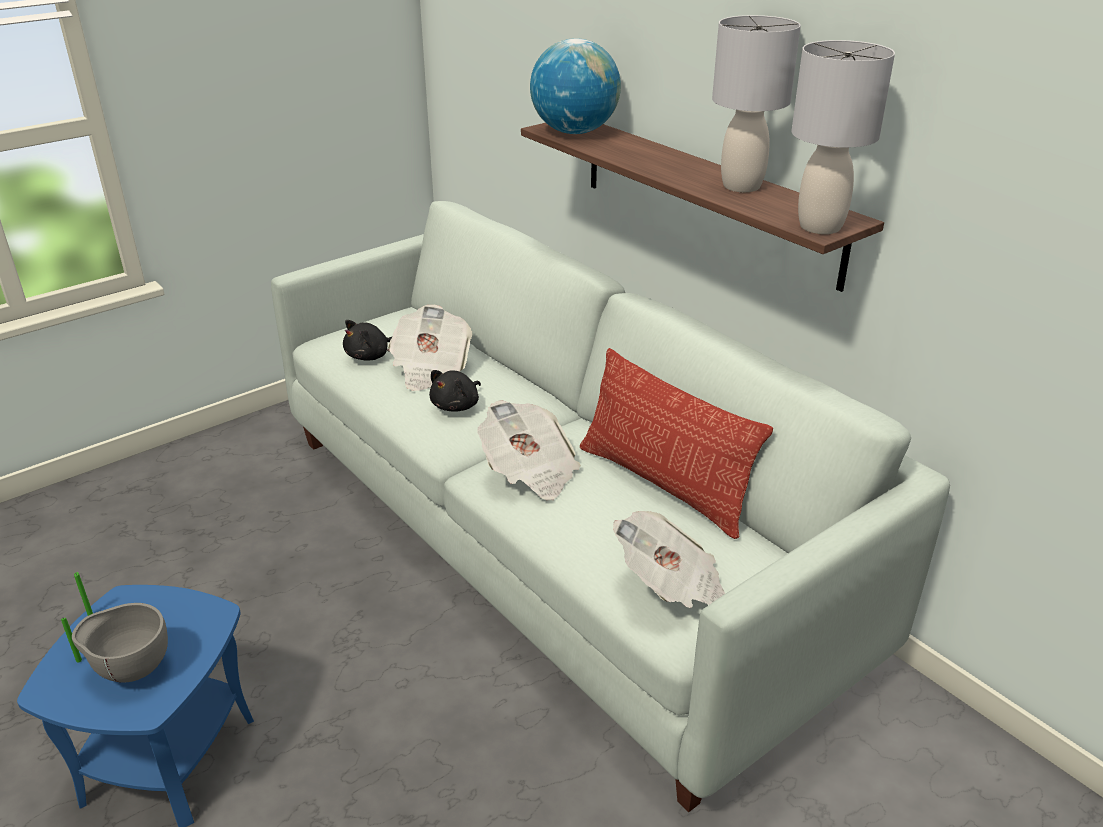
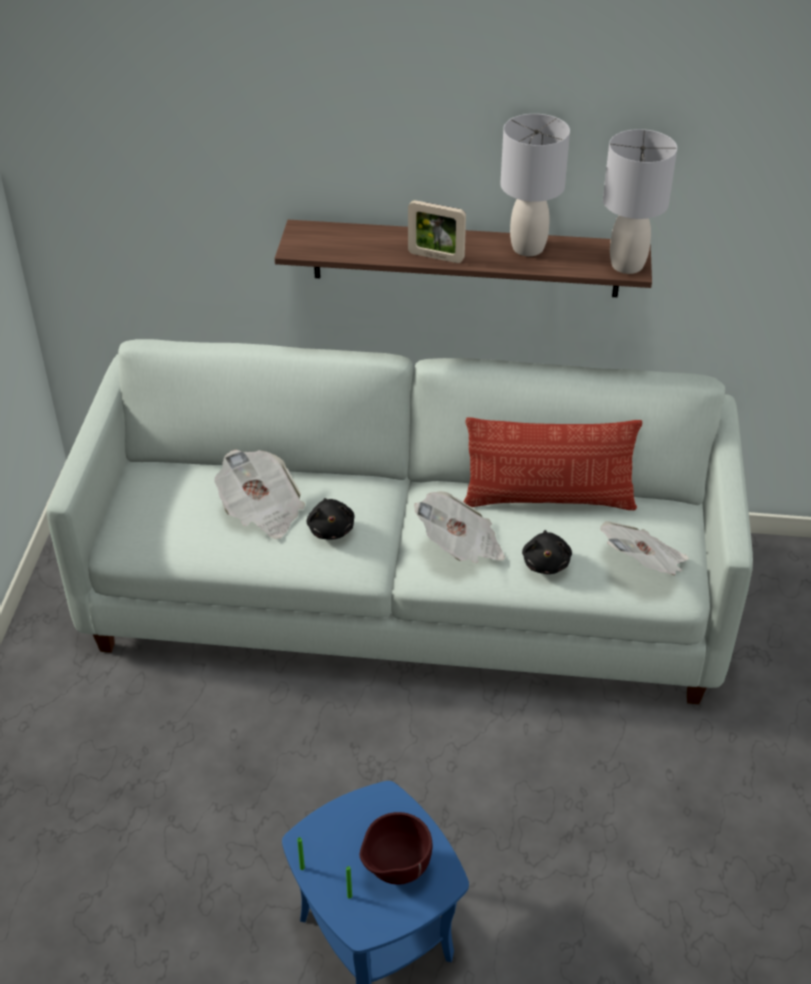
camera: 45 degrees left, 10 degrees up
(131, 670) = (395, 871): grey bowl -> brown bowl
(370, 356) = (193, 530): black plush toy -> black plush toy (546, 563)
(574, 132) = (324, 242): globe -> none
(645, 165) = (436, 257): none -> picture frame

